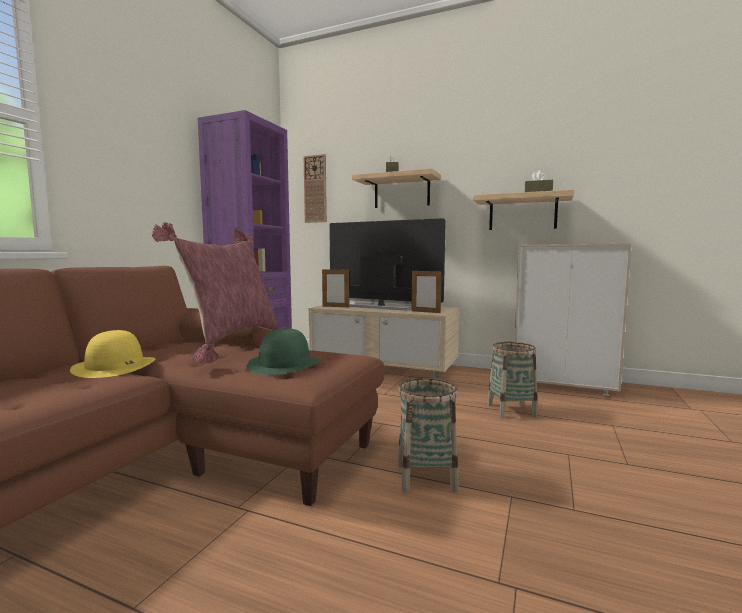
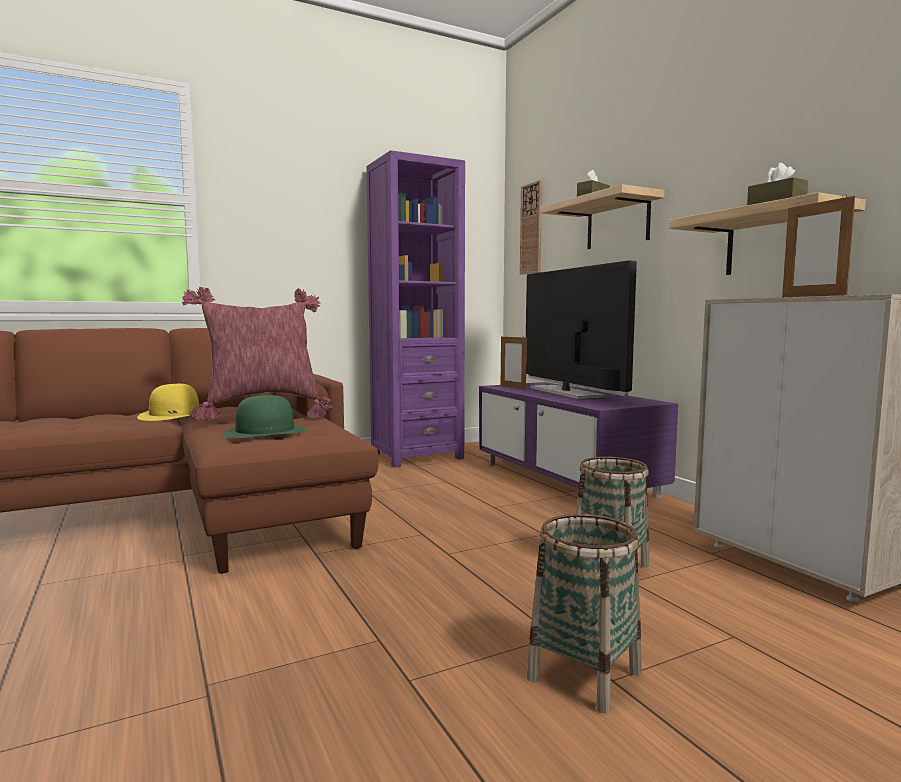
camera: 40 degrees right, 0 degrees up
(384, 367) = (565, 480): beige tv stand -> purple tv stand
(425, 312) = (595, 403): picture frame -> picture frame (813, 296)
(426, 477) = (346, 591): basket -> basket (585, 675)

